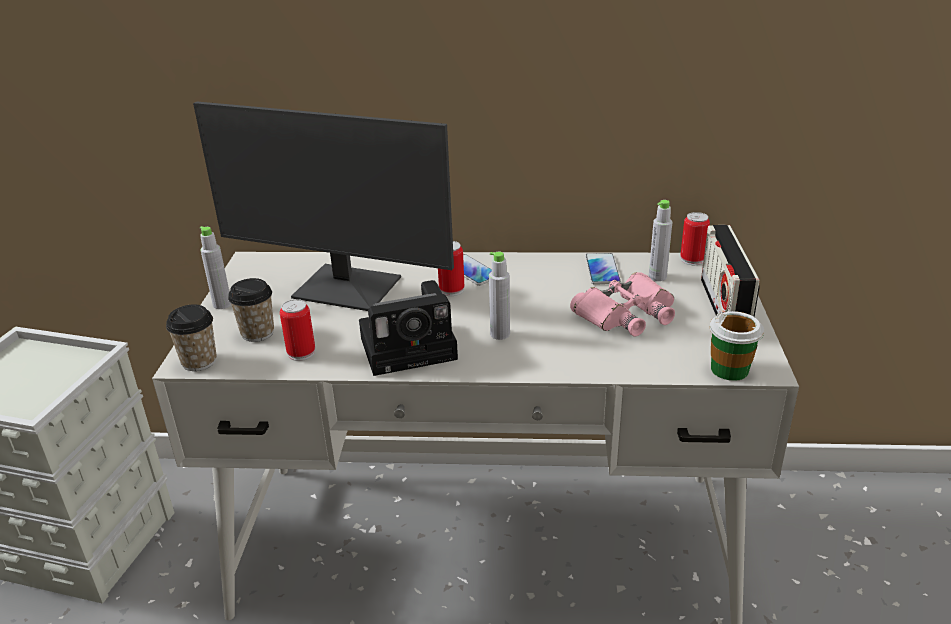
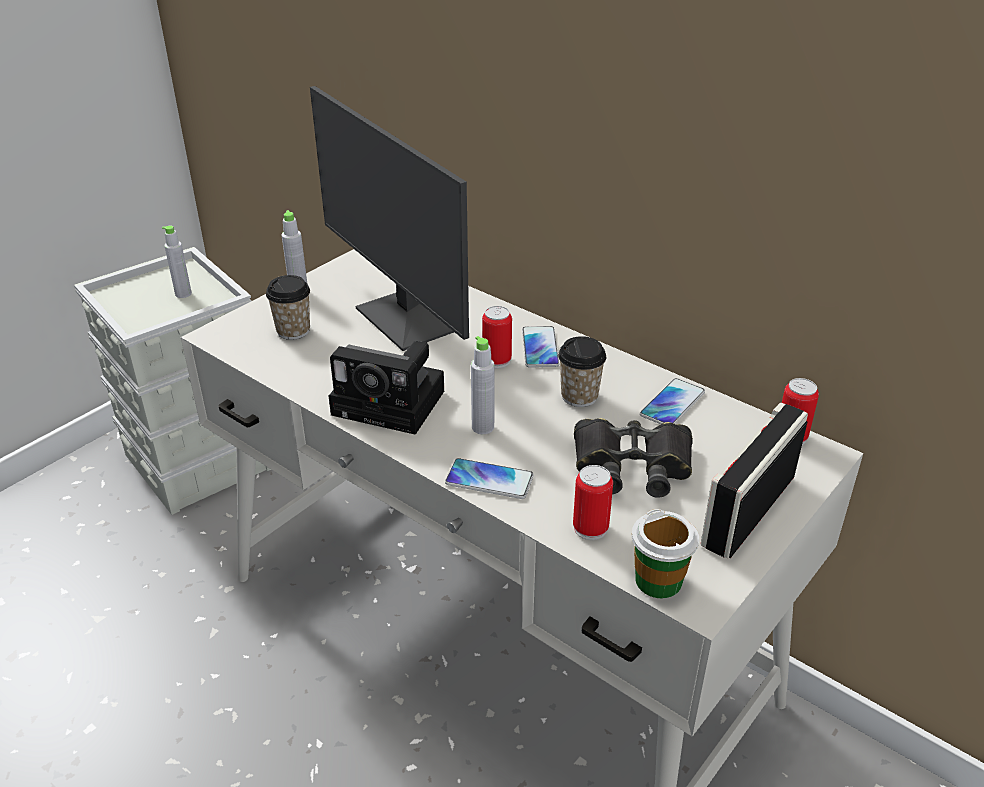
camera: 35 degrees right, 5 degrees up
(199, 361) = (225, 337): cup -> cup (579, 396)
(301, 353) = (303, 366): can -> can (590, 528)
(549, 363) = (489, 480): none -> phone
(626, 314) = (632, 465): pink binoculars -> black binoculars
(657, 277) = (722, 439): grey bottle -> grey bottle (183, 294)

